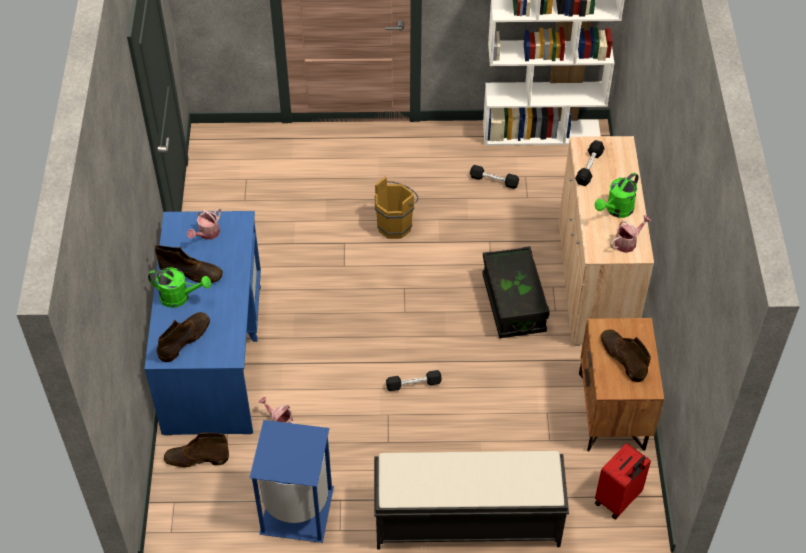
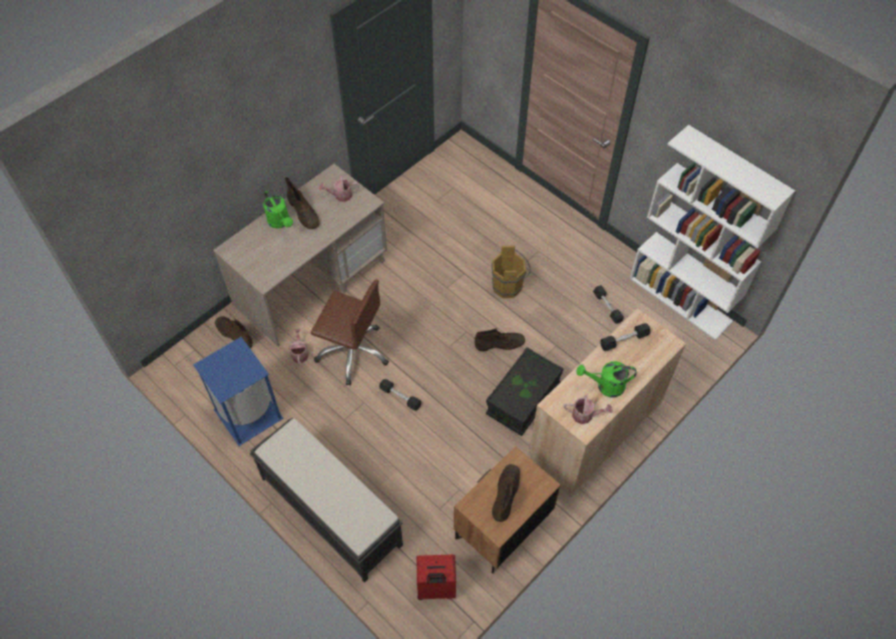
camera: 45 degrees right, 5 degrees up
(184, 339) = (253, 250): brown boot -> brown boot (500, 344)
(213, 355) = (312, 281): blue desk -> beige desk
(327, 382) = (353, 352): none -> brown office chair

